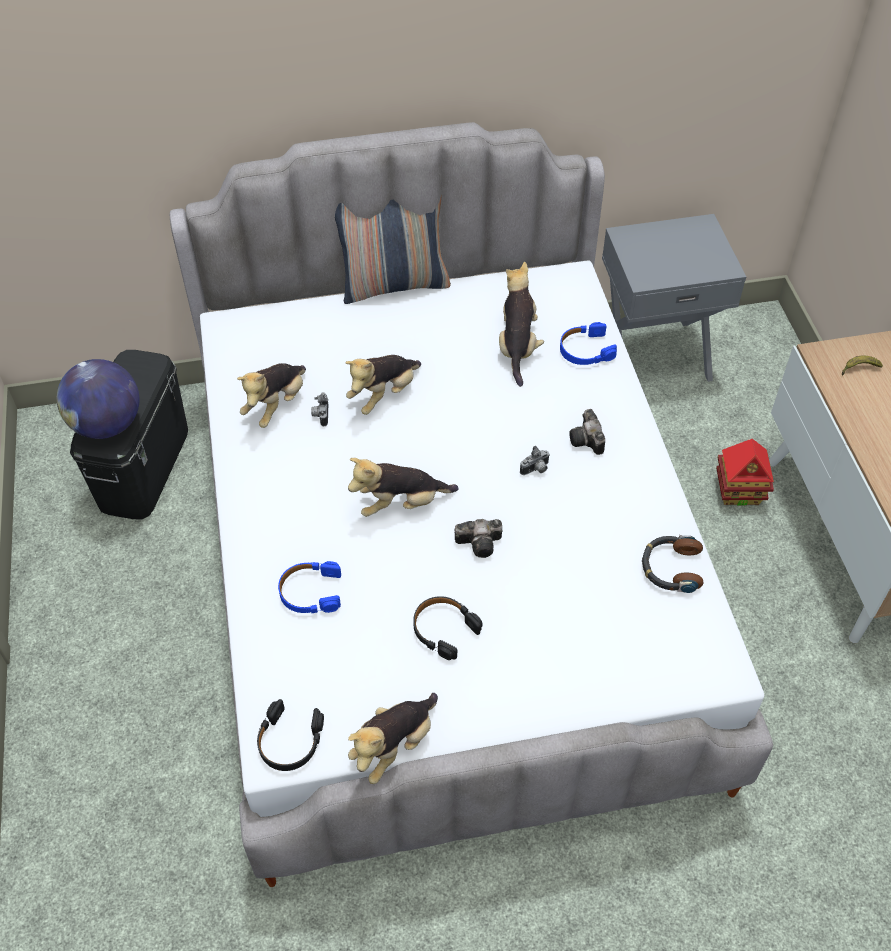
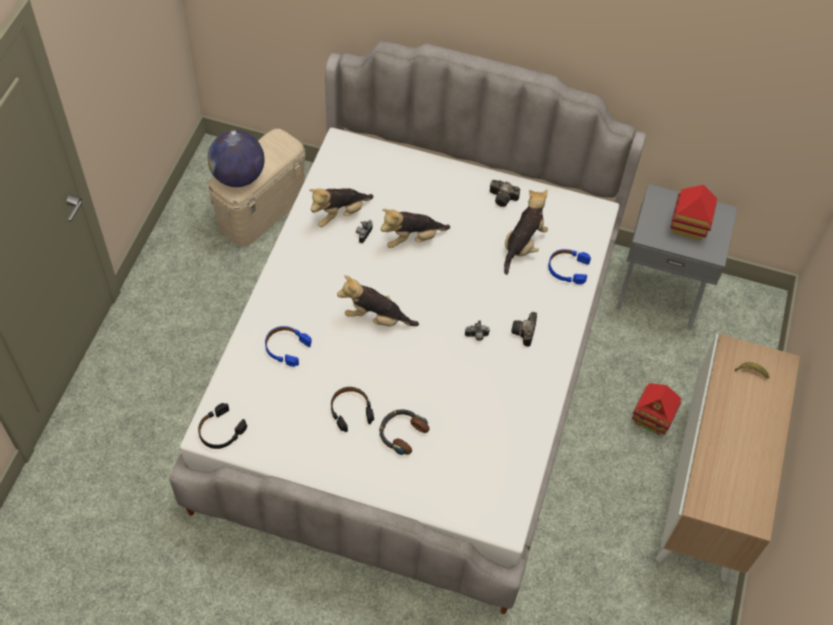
camera: 25 degrees right, 5 degrees up
(144, 466) = (262, 211): black storage box -> beige storage box
(394, 285) = (469, 162): pillow -> none
(394, 745) = (278, 464): plush toy -> none
(481, 543) = (409, 368): camera -> camera (504, 198)
(671, 568) = (519, 443): headphones -> headphones (401, 433)
(679, 253) = (688, 227): none -> toy house

